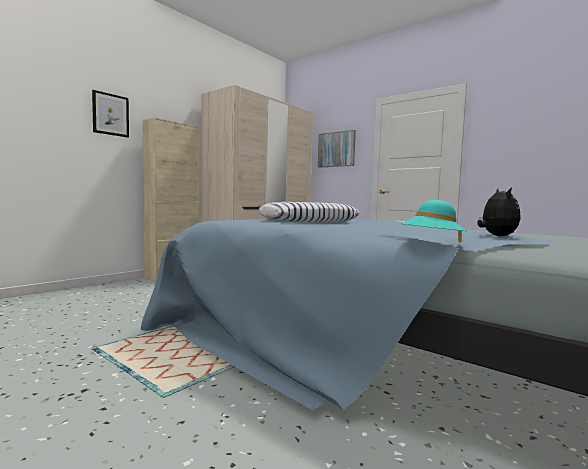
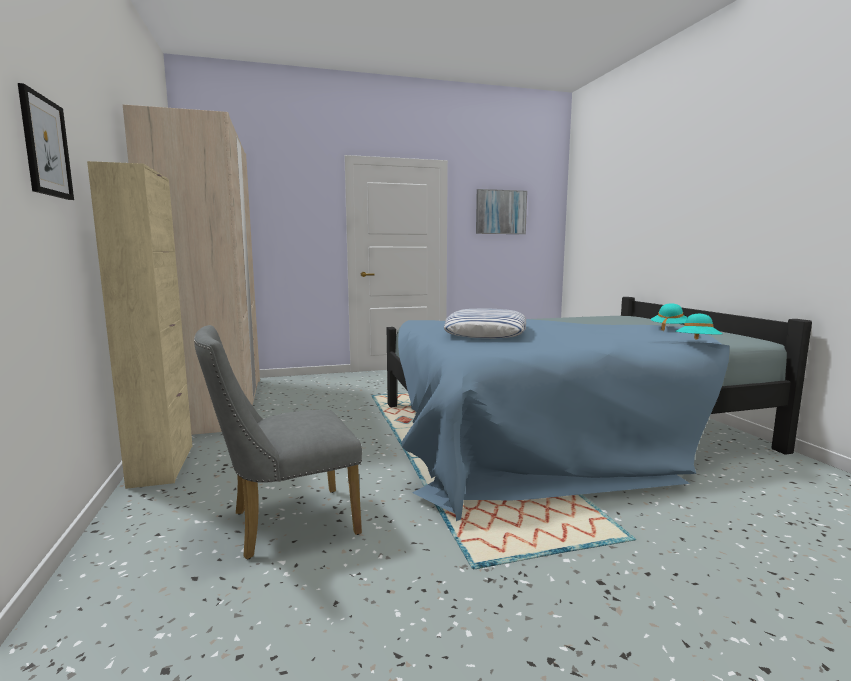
camera: 55 degrees left, 5 degrees up
(125, 304) = (284, 524): none -> grey chair
(336, 149) = (287, 215): picture -> picture (500, 212)
(496, 236) = (669, 329): plush toy -> turquoise hat

